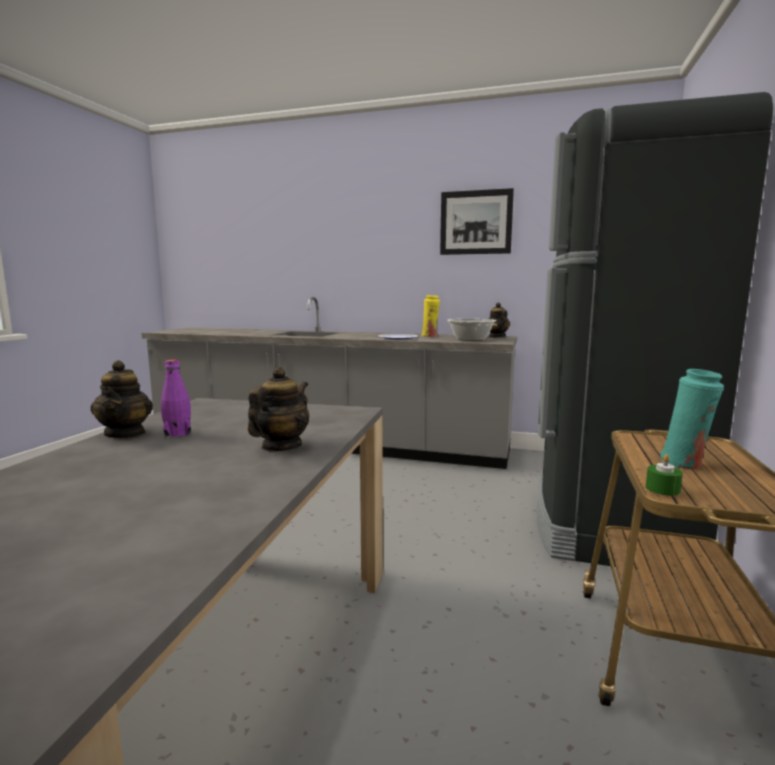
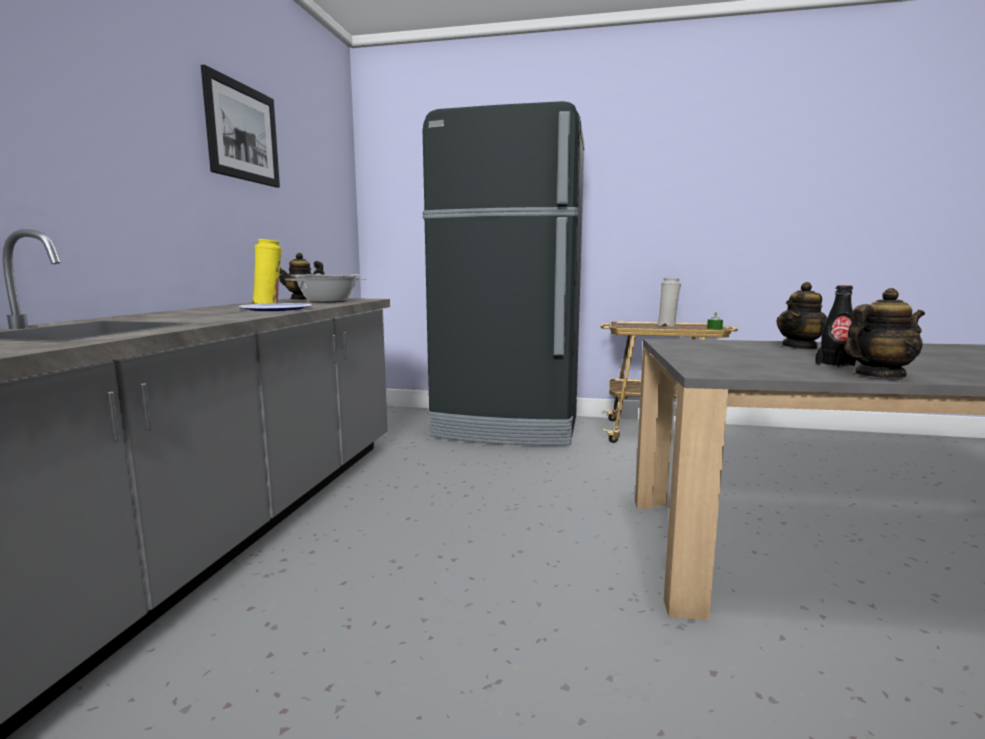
camera: 95 degrees left, 0 degrees up
(177, 433) = (835, 365): purple bottle -> black bottle
(281, 446) = (800, 347): teapot -> teapot turned 60 degrees counterclockwise
(685, 464) = (667, 326): turquoise vase -> white vase

